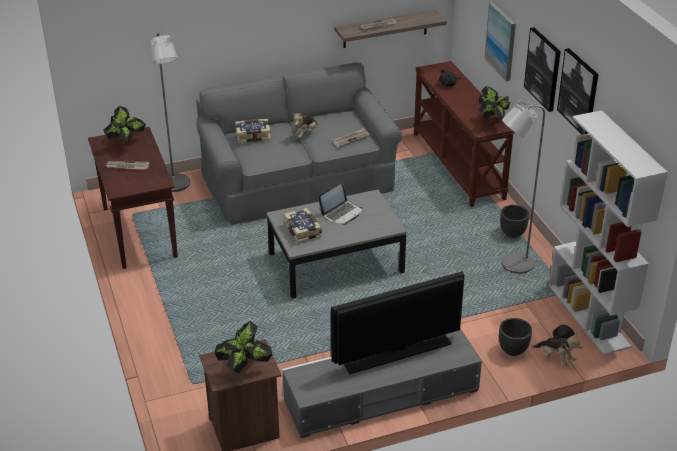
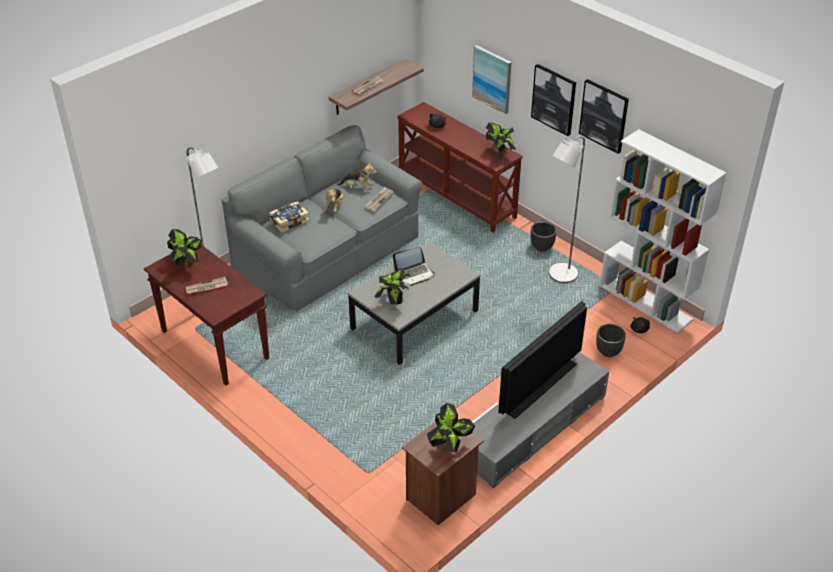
camera: 25 degrees left, 5 degrees up
(303, 231) = (393, 300): book -> potted plant
(341, 213) = (414, 274): laptop -> laptop turned 45 degrees clockwise
(556, 358) = (644, 347): plush toy -> plush toy (357, 188)

